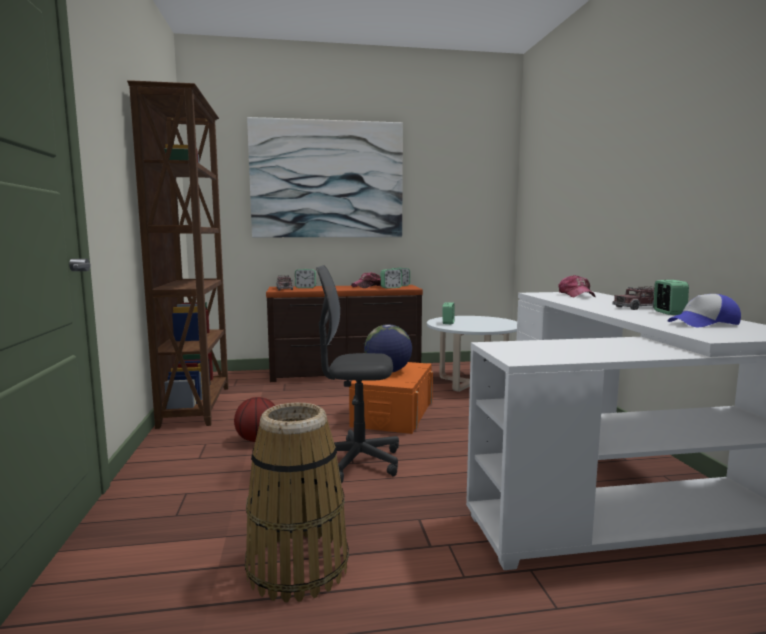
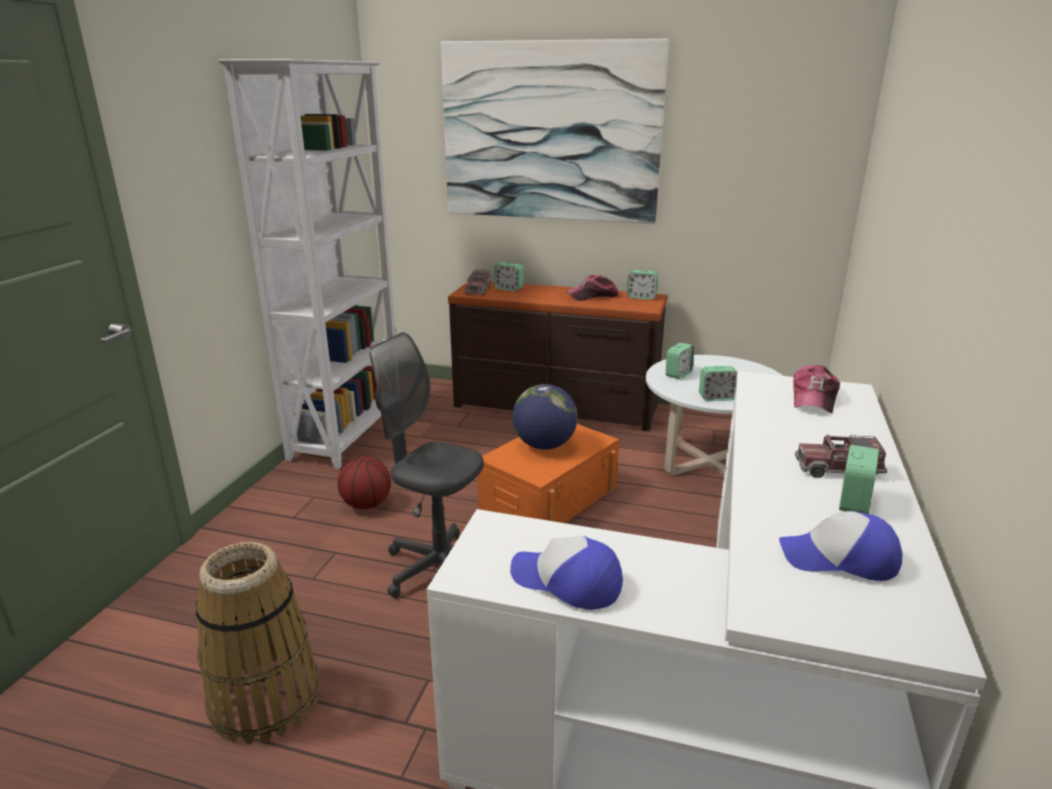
camera: 25 degrees right, 15 degrees up
(197, 406) = (349, 433): brown bookcase -> white bookcase
(391, 287) = (620, 303): alarm clock -> alarm clock (716, 397)
(584, 353) = (567, 581): none -> cap

